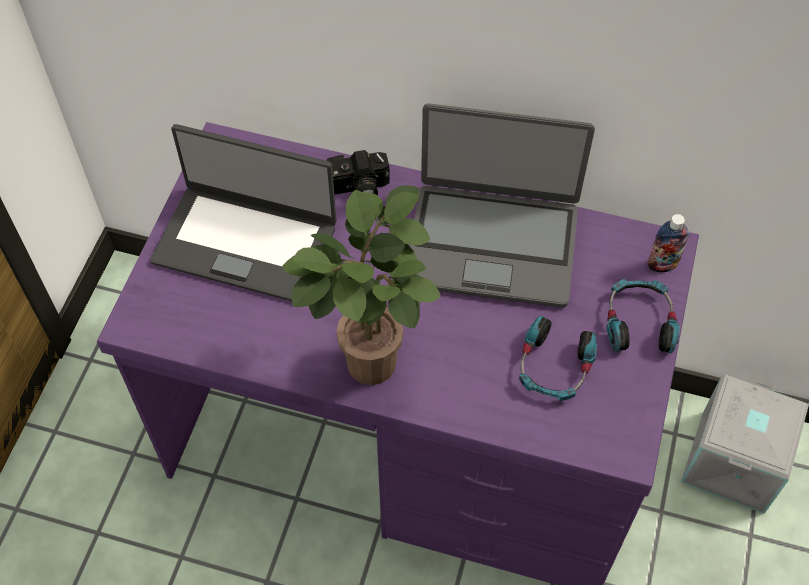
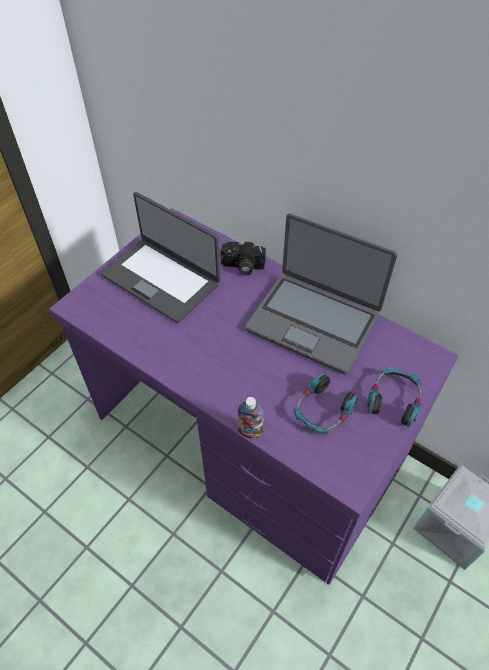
camera: 20 degrees right, 5 degrees down
(372, 371) = (202, 376): potted plant -> none
(662, 265) = (425, 367): bottle -> bottle (250, 432)

